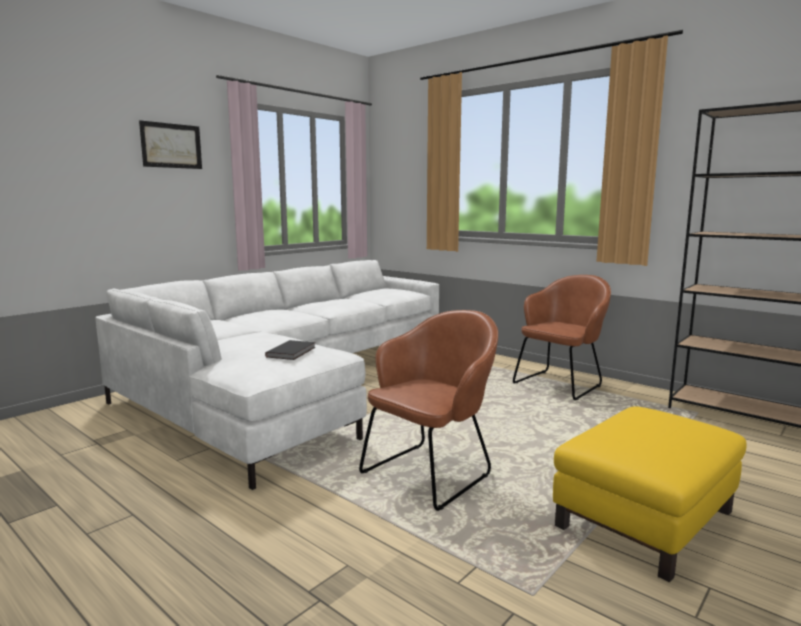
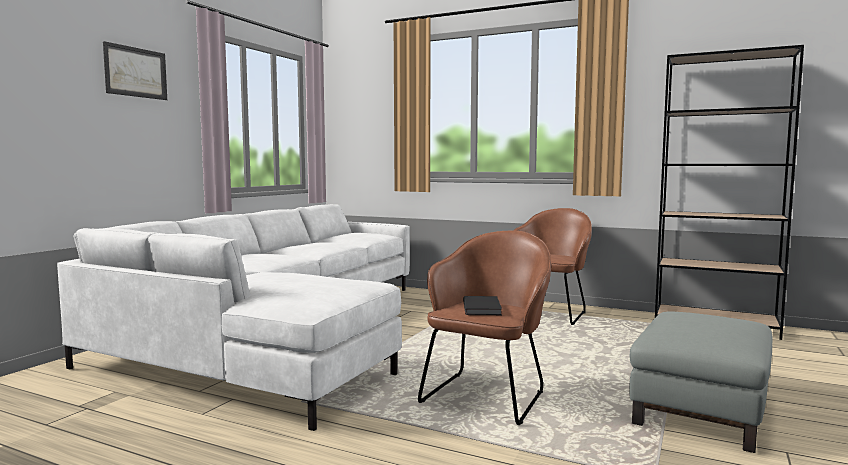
camera: 15 degrees left, 5 degrees down
(292, 352) = (328, 283): black book -> black book (483, 308)
(644, 518) = (699, 409): yellow ottoman -> grey ottoman

